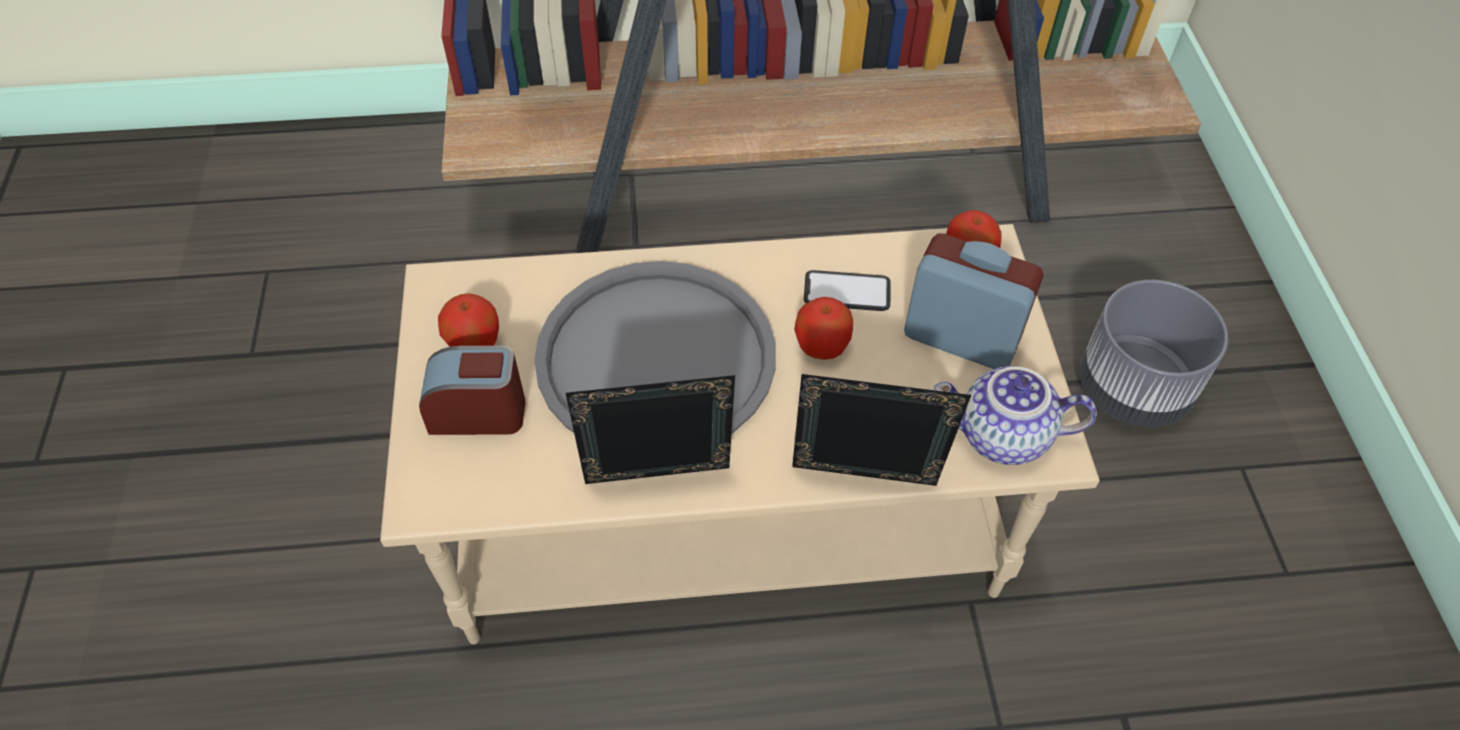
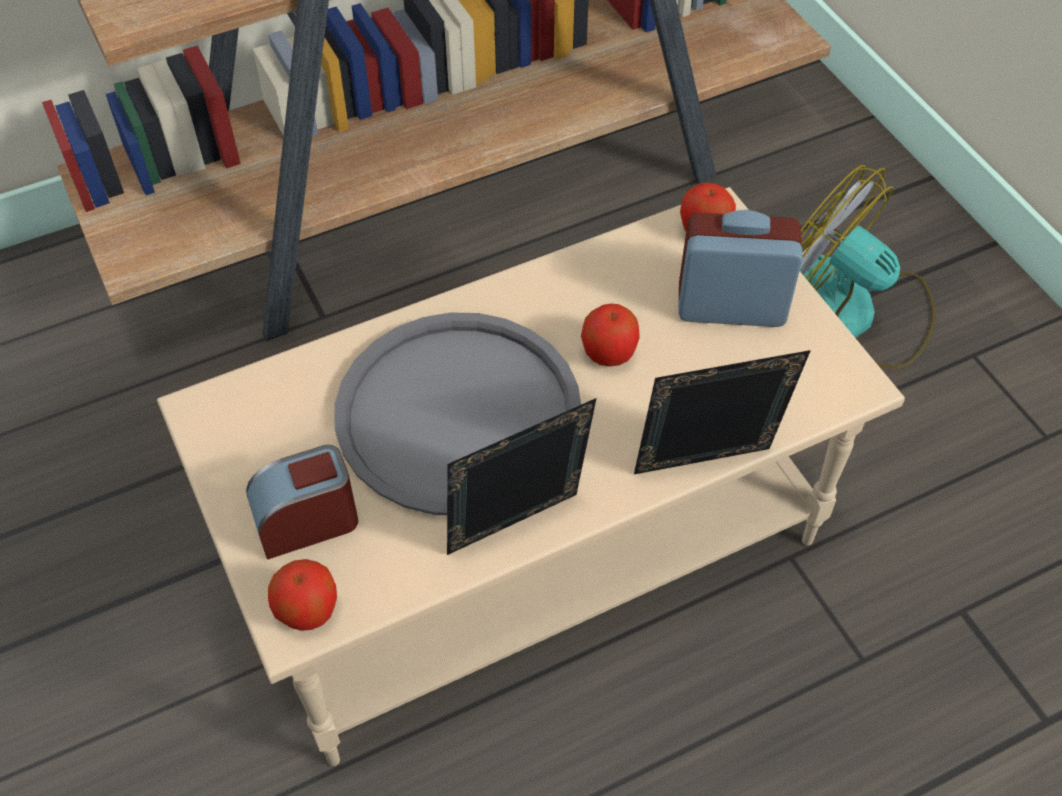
camera: 20 degrees left, 0 degrees up
(474, 343) = (269, 455): apple -> apple (307, 610)
(847, 292) = (608, 295): phone -> none
(1002, 437) = (807, 386): teapot -> none
(1131, 390) = (851, 314): grey planter -> fan

